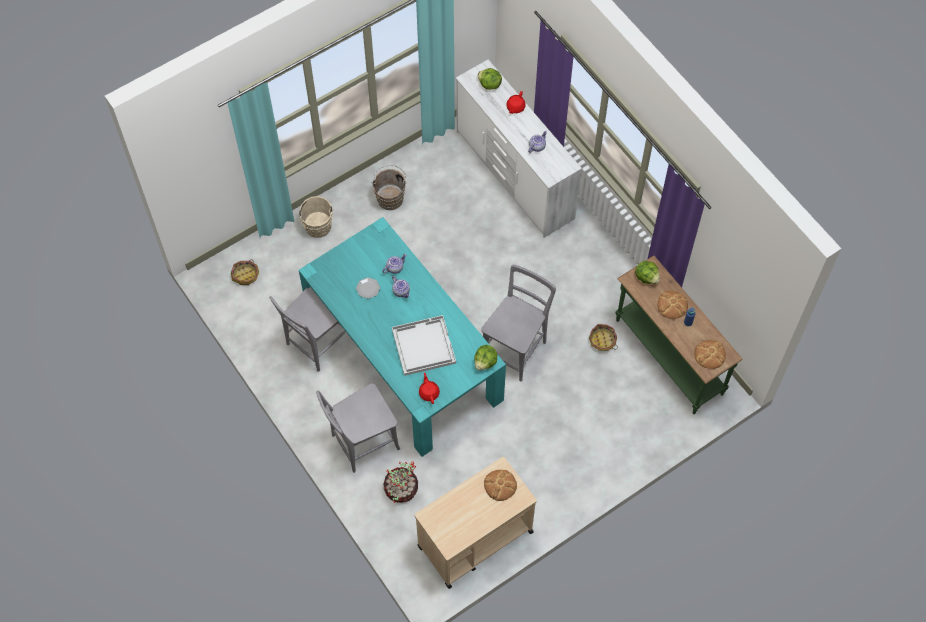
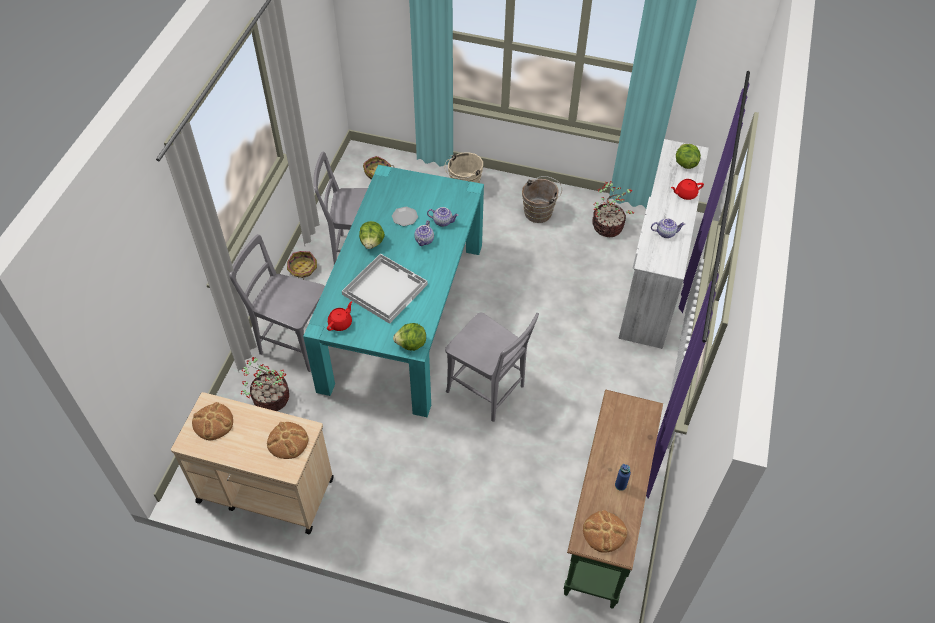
camera: 50 degrees right, 10 degrees down
(445, 165) = (608, 227): none -> potted plant
(516, 348) = (489, 391): grey chair -> grey chair turned 45 degrees clockwise
(602, 341) = (564, 455): basket -> basket (302, 269)
(646, 277) = (632, 413): lettuce -> lettuce (372, 242)
(672, 305) = (625, 457): bread -> bread (213, 422)

